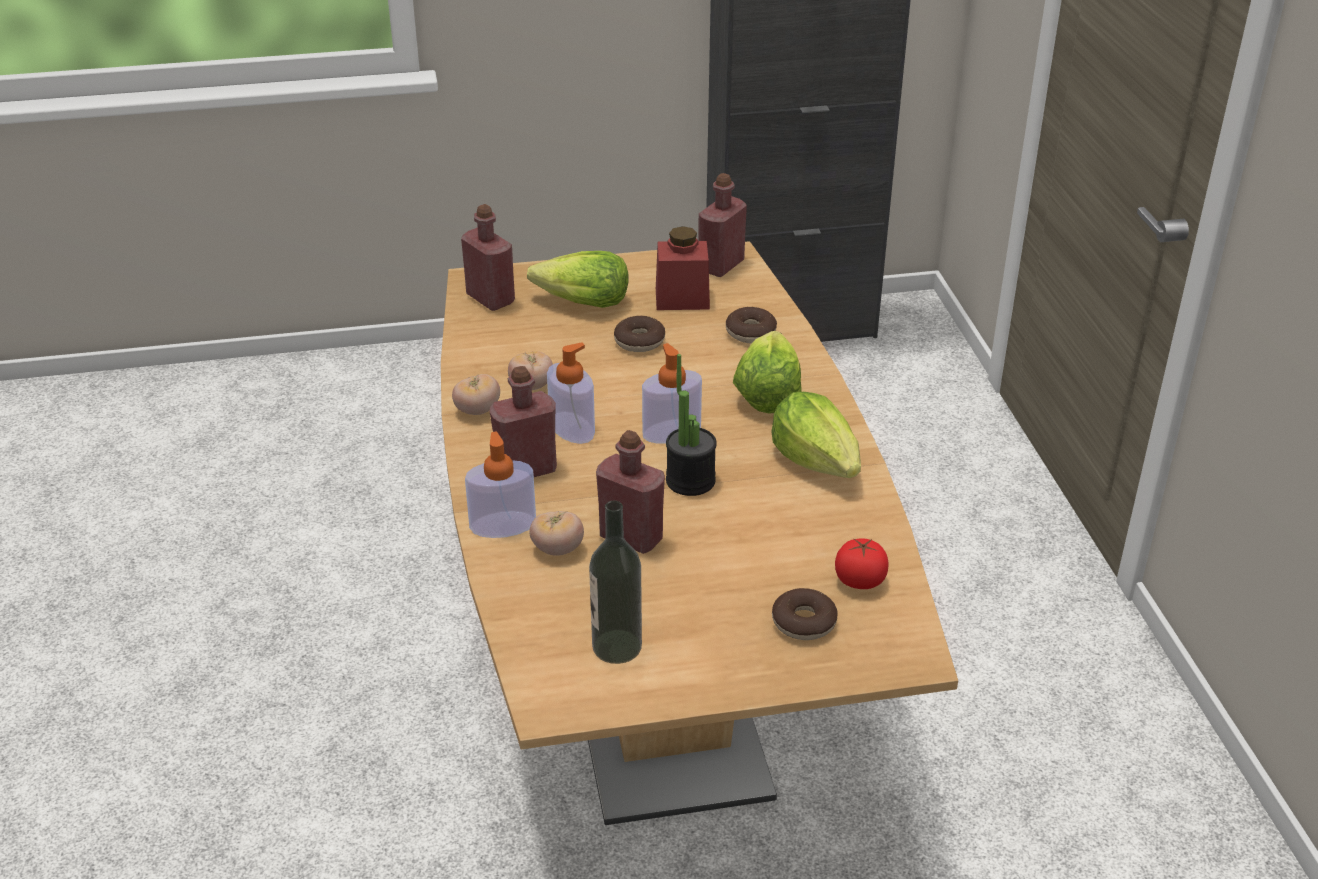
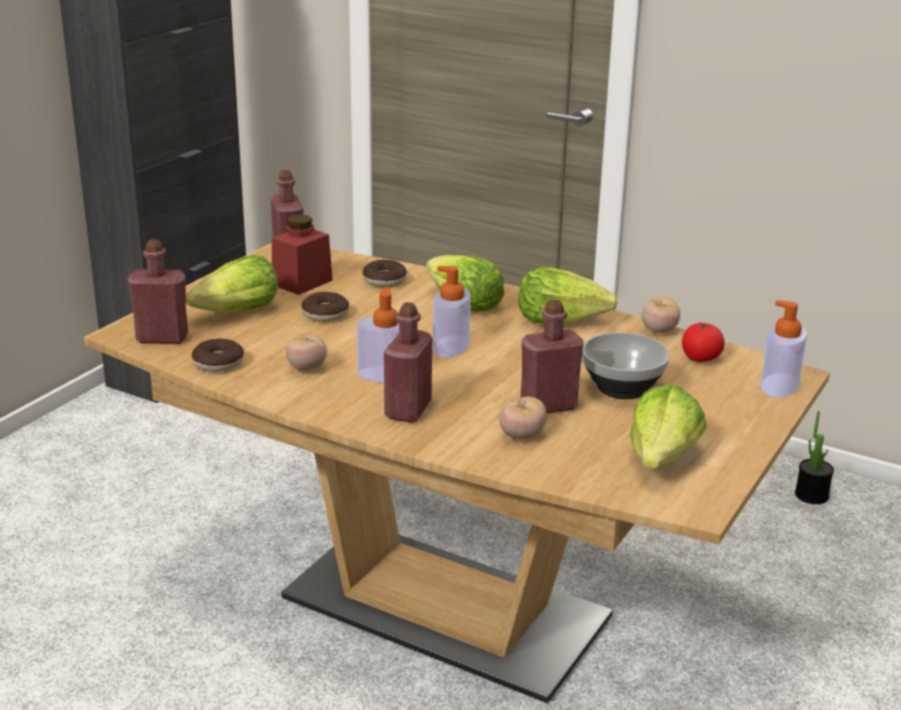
camera: 50 degrees left, 10 degrees down
(477, 410) = (299, 398): tomato -> tomato (659, 331)
(503, 525) = (461, 444): soap dispenser -> soap dispenser (779, 385)
(617, 646) = (662, 458): bottle -> lettuce
(690, 481) = (517, 363): potted plant -> potted plant (811, 495)
(723, 561) = (621, 388): none -> bowl
(803, 622) = (719, 390): donut -> donut (218, 363)

